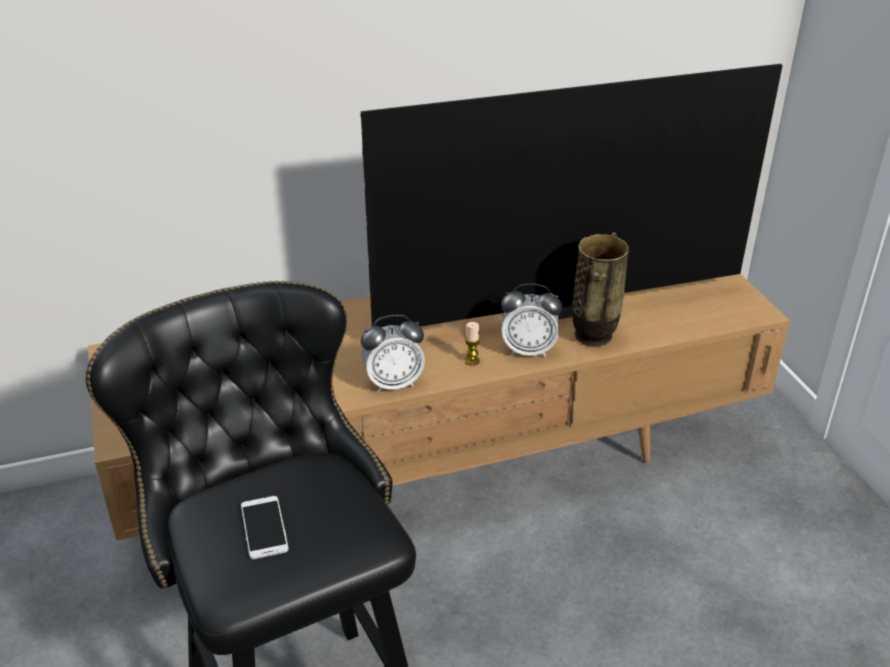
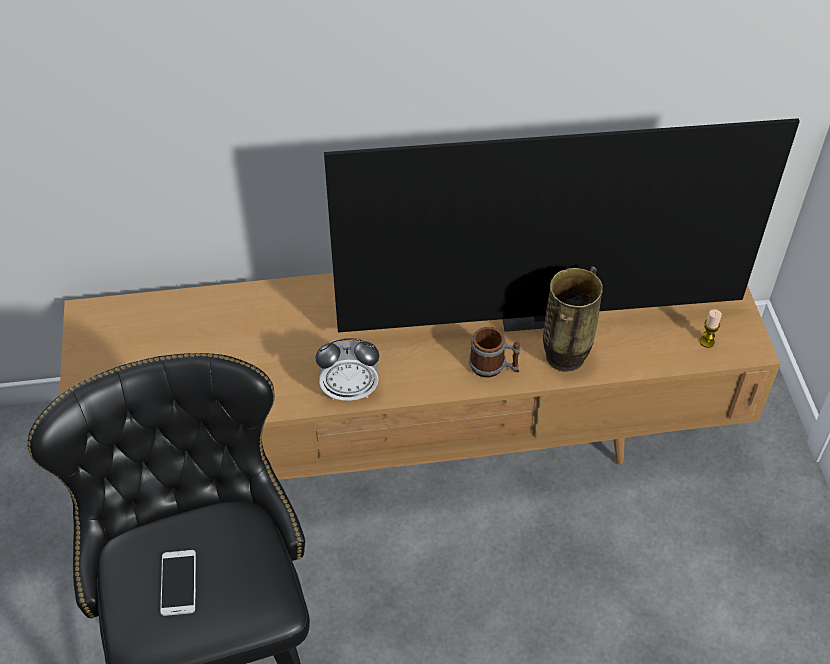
camera: 10 degrees right, 15 degrees up
(472, 361) = (433, 372): candle -> candle (707, 341)
(528, 350) = (493, 366): alarm clock -> mug

